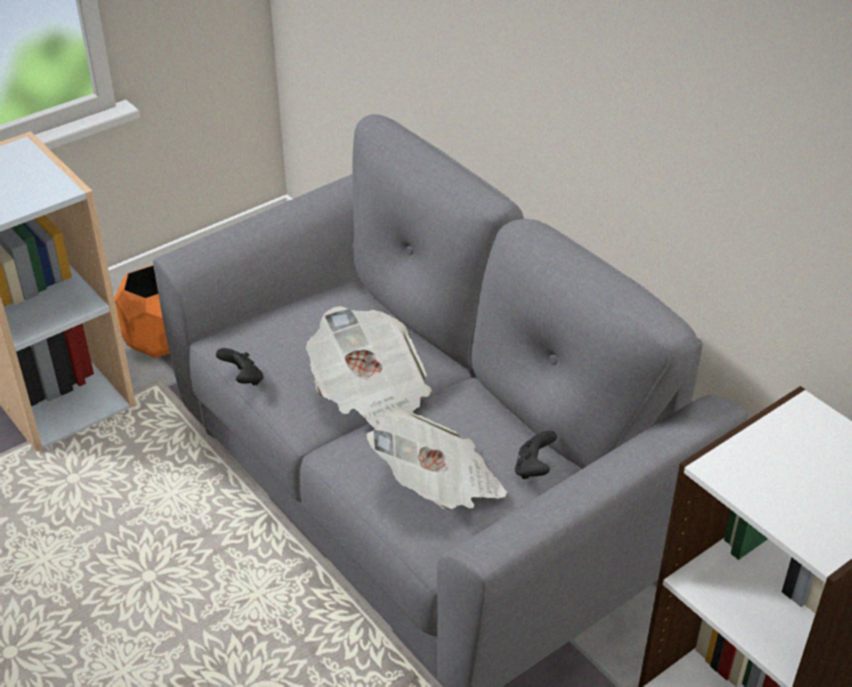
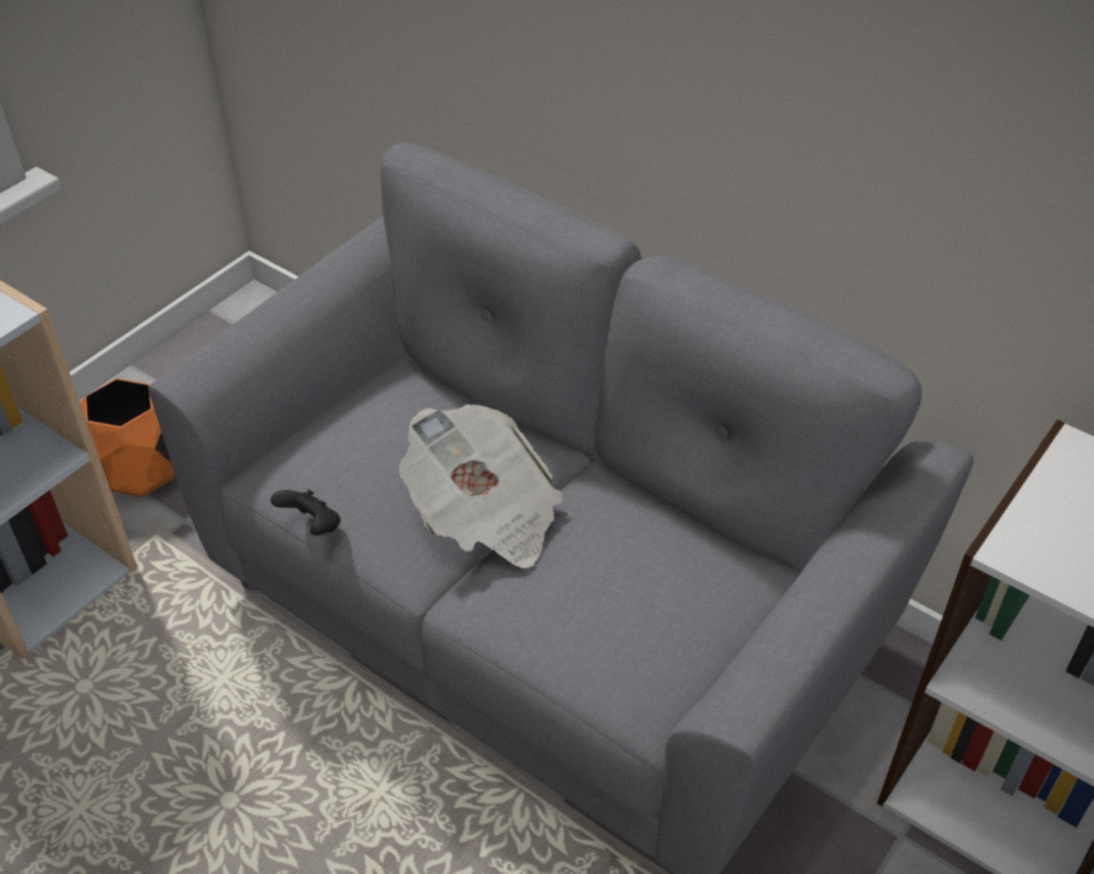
camera: 15 degrees left, 5 degrees up
(438, 486) = (617, 624): newspaper -> none
(534, 468) = (724, 574): black game controller -> none

